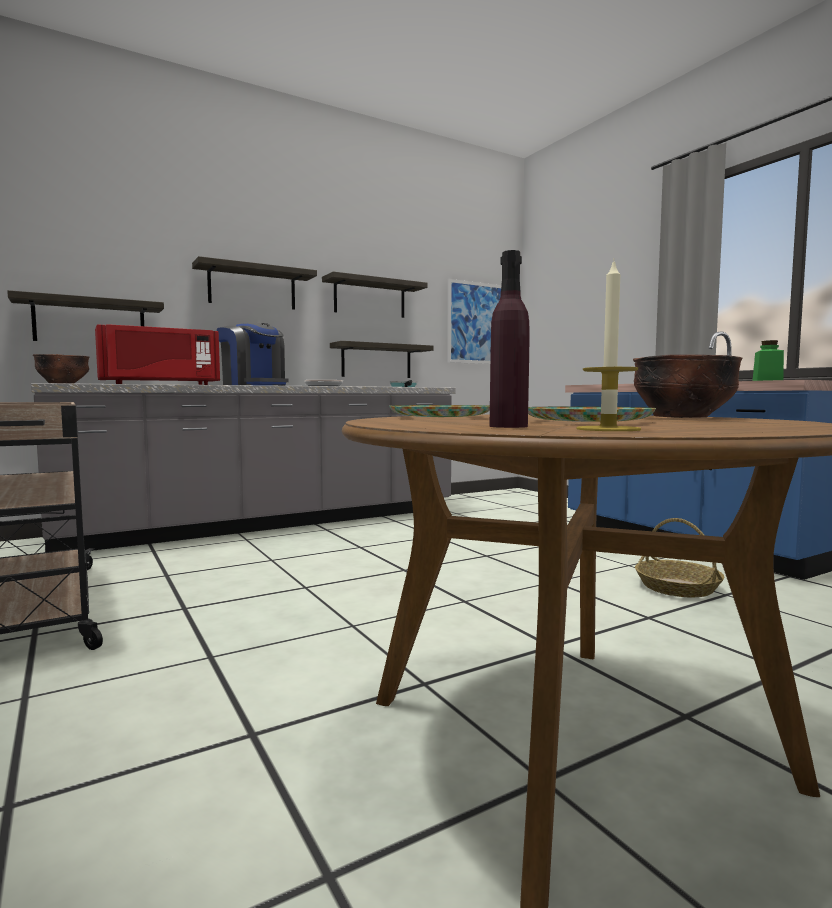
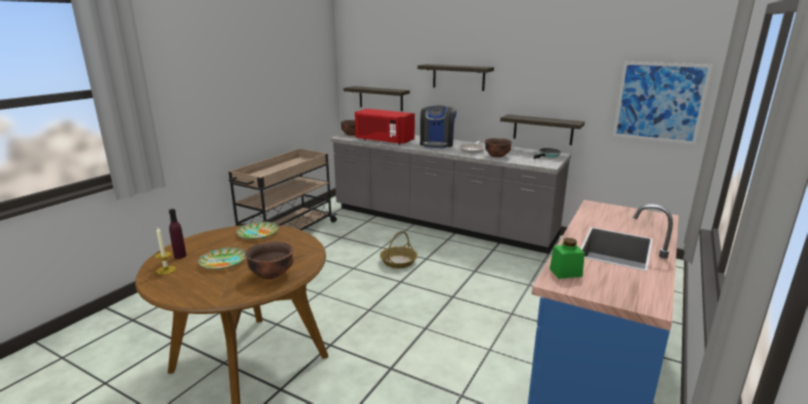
camera: 60 degrees right, 15 degrees up
(368, 386) = (497, 156): none -> brown bowl
(369, 298) = (542, 81): shelf -> none
(678, 587) = (457, 374): basket -> basket (398, 262)

